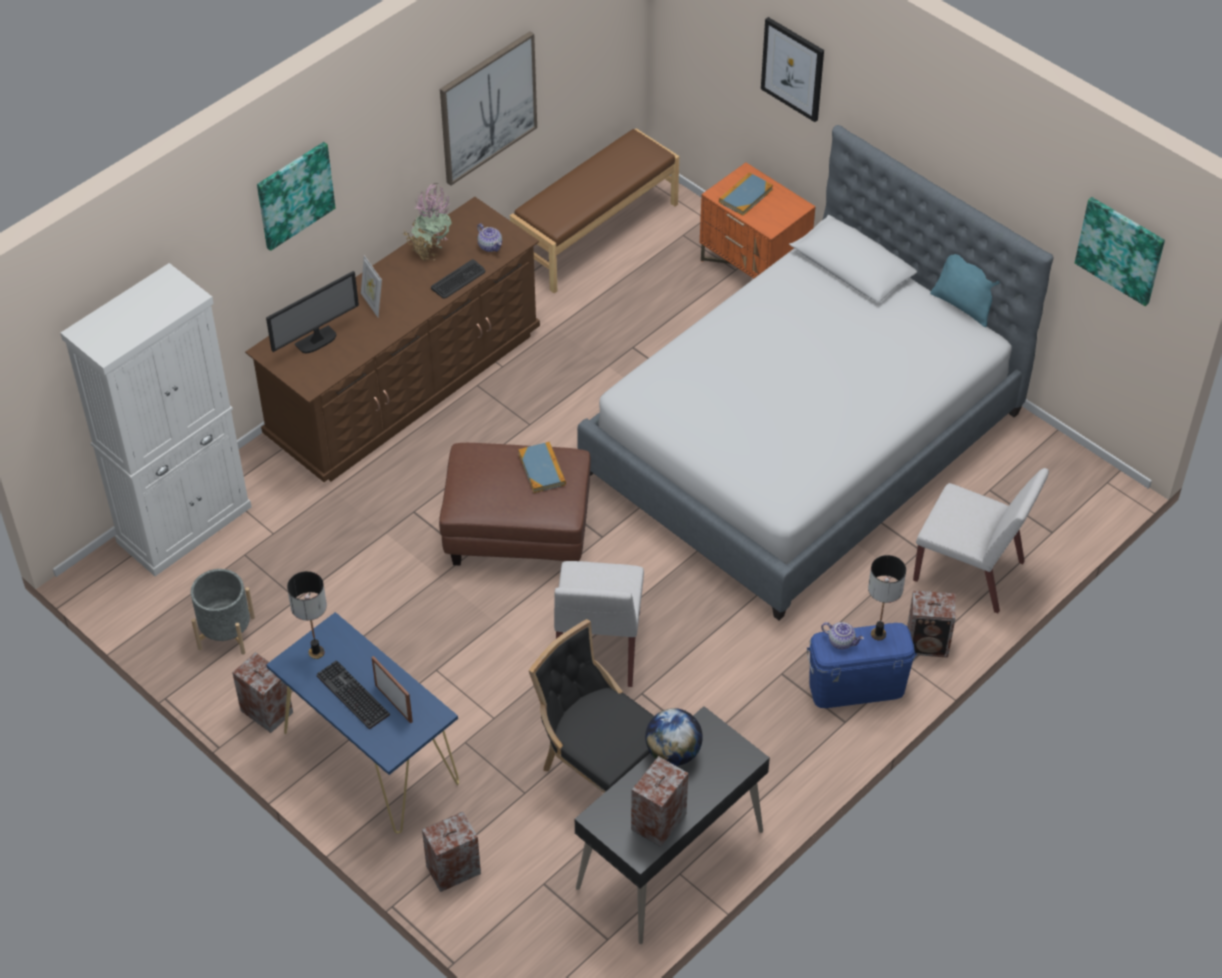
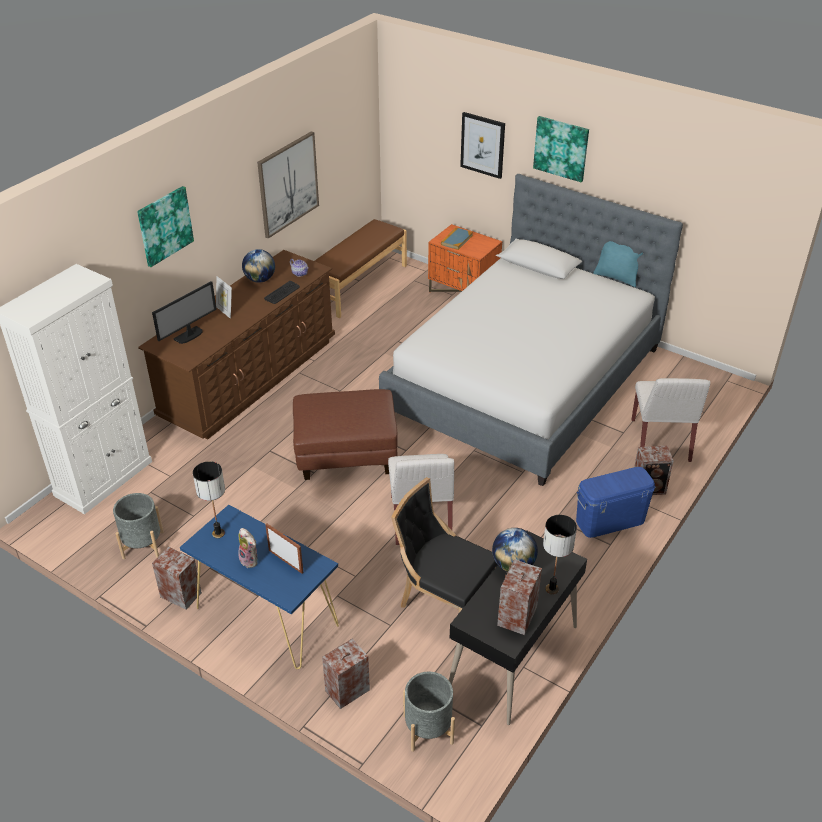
camera: 10 degrees left, 10 degrees down
(350, 695) = (250, 560): keyboard -> plush toy
(430, 251) = (260, 279): potted plant -> globe
(541, 933) = (428, 729): none -> grey planter
(542, 469) = (361, 402): book -> none
(841, 641) = (602, 483): teapot -> none
(878, 634) = (626, 475): table lamp -> table lamp (552, 589)
(970, 572) = (660, 441): white chair -> white chair turned 75 degrees clockwise
(1120, 250) = (733, 205): picture -> picture (561, 148)

